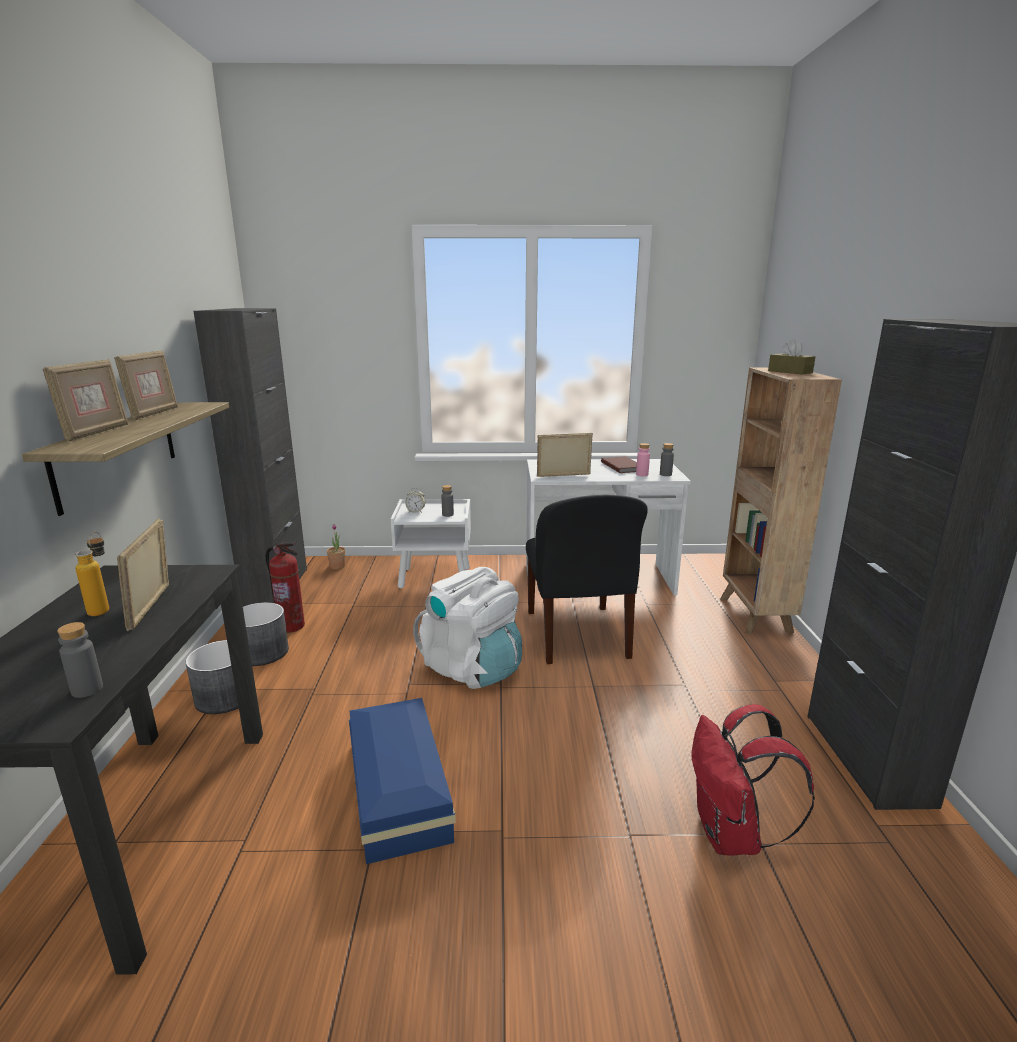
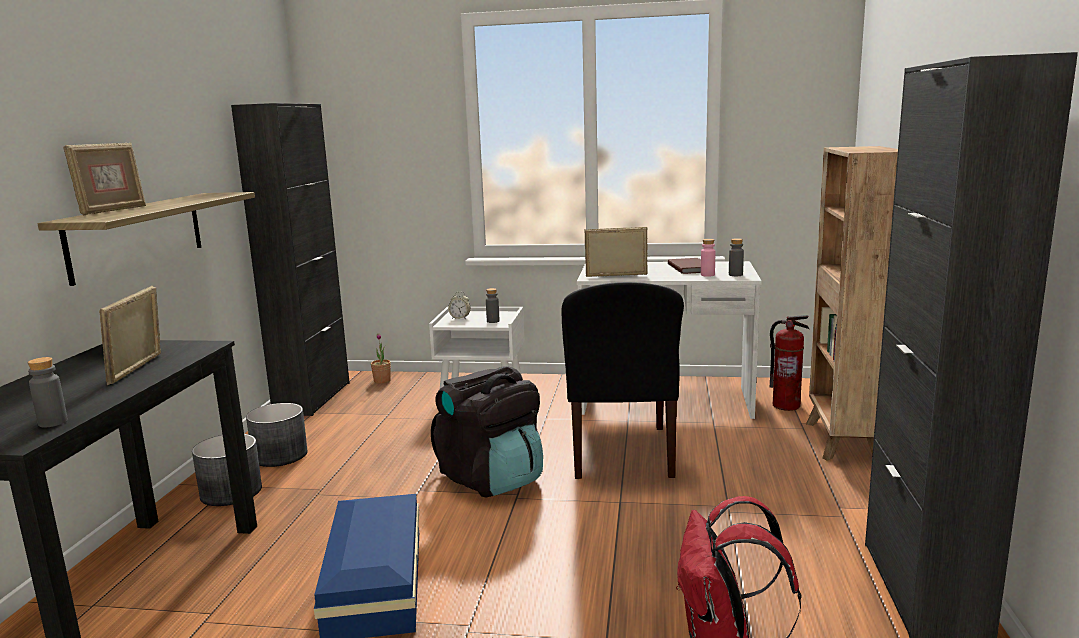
camera: 10 degrees right, 5 degrees down
(104, 608) = (95, 369): bottle -> none
(153, 413) = (176, 199): picture frame -> none
(292, 626) = (317, 433): fire extinguisher -> fire extinguisher (786, 405)
(472, 668) = (491, 479): white backpack -> black backpack
(790, 372) = (863, 148): brown tissue box -> none

